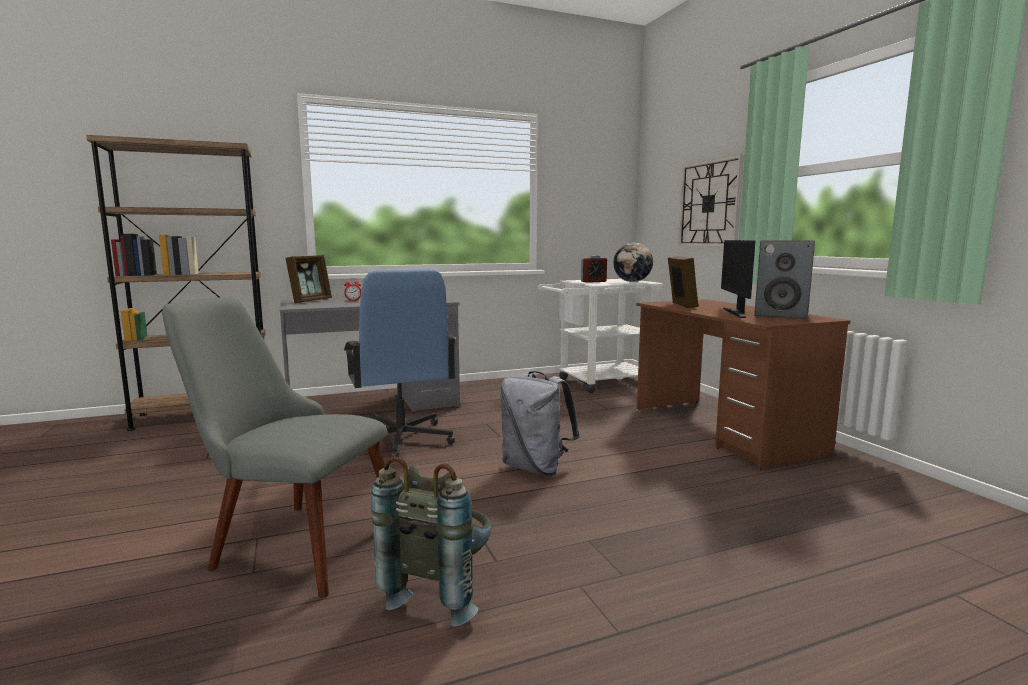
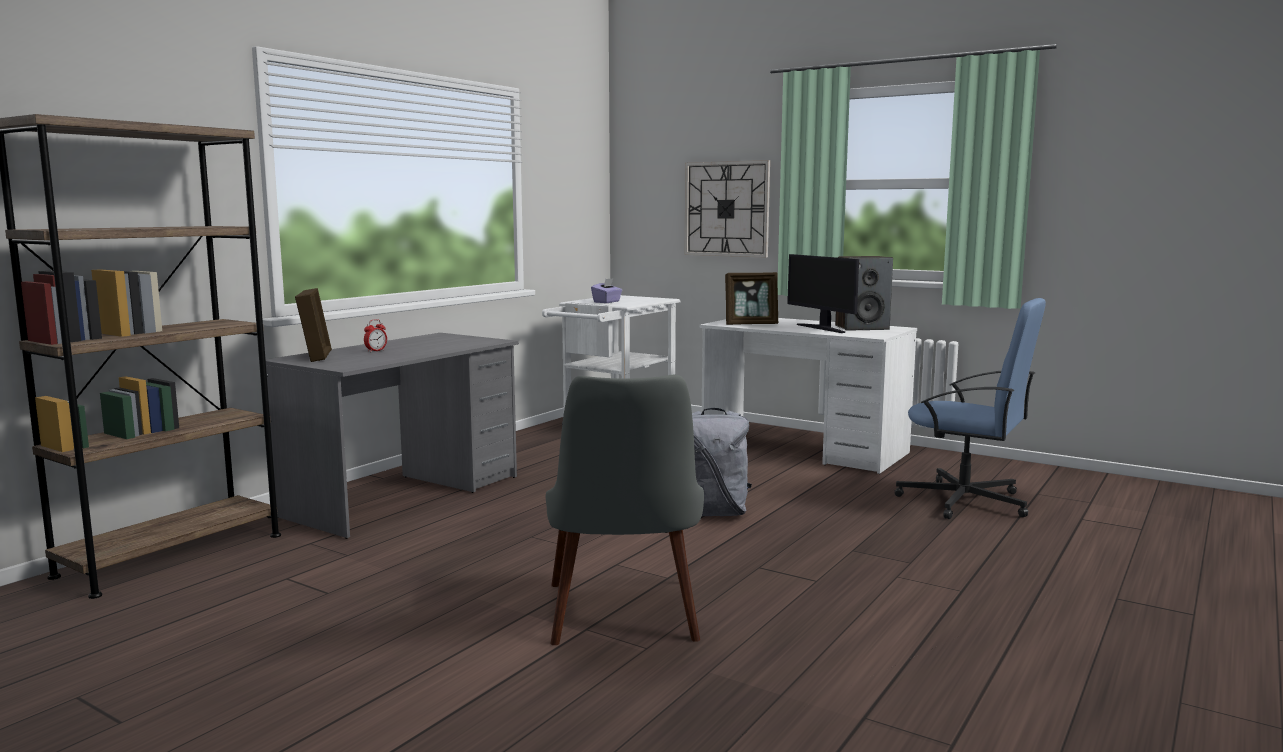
camera: 35 degrees left, 0 degrees up
(289, 541) = (624, 621): grey chair -> grey chair turned 75 degrees counterclockwise
(400, 440) = (526, 521): blue office chair -> blue office chair (965, 501)
(441, 590) = (817, 608): grey backpack -> none
(593, 281) = (607, 302): alarm clock -> purple tissue box
(632, 282) = (646, 299): globe -> none
(681, 305) = (751, 324): picture frame -> picture frame turned 120 degrees clockwise
(723, 430) = (803, 449): brown desk -> white desk

